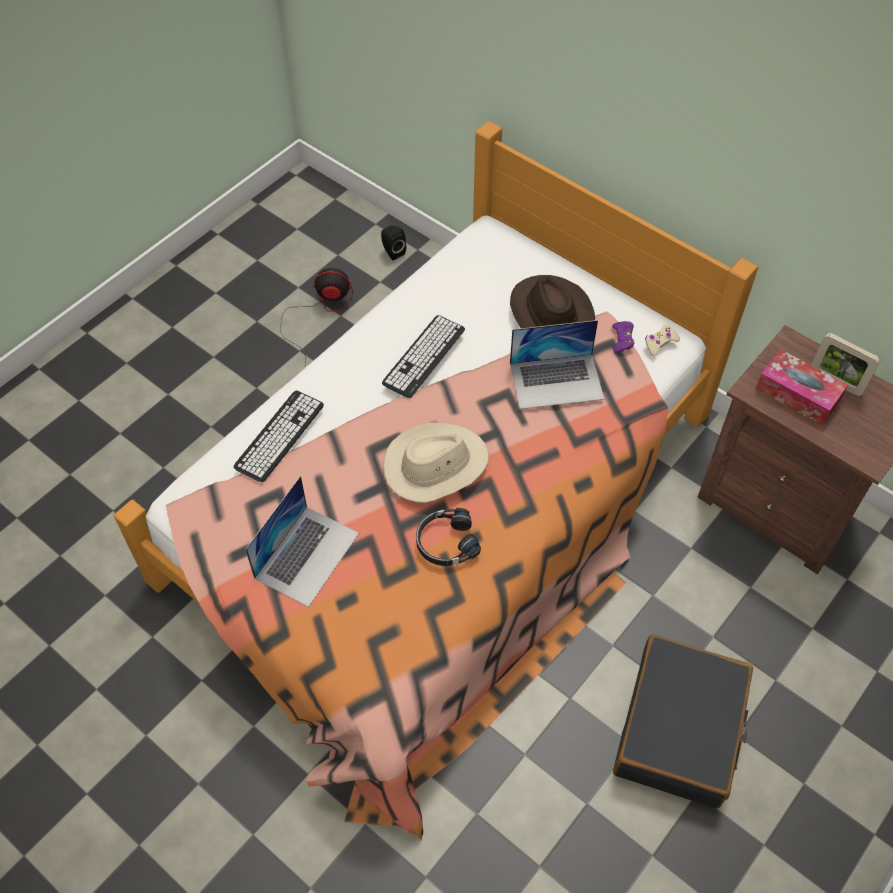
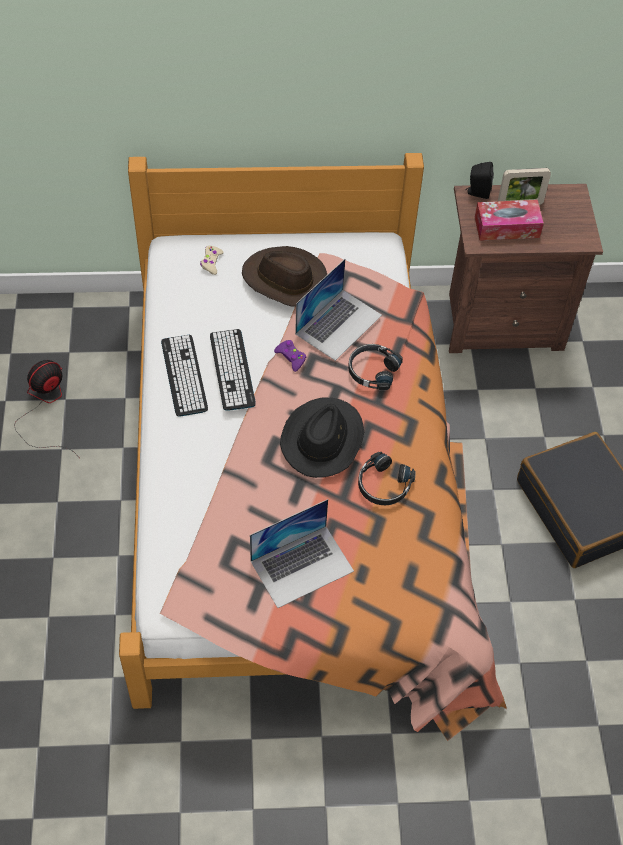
camera: 45 degrees left, 0 degrees up
(279, 436) = (190, 501): keyboard -> keyboard (184, 375)
(307, 555) = (302, 565): laptop -> laptop turned 75 degrees clockwise
(392, 252) = (54, 322): black speaker -> black speaker (477, 192)
(435, 465) = (322, 439): beige hat -> black hat
(542, 440) = (372, 370): none -> black headphones
(622, 339) = (351, 265): purple game controller -> purple game controller (291, 357)
(660, 343) = (376, 252): beige game controller -> beige game controller (211, 262)

